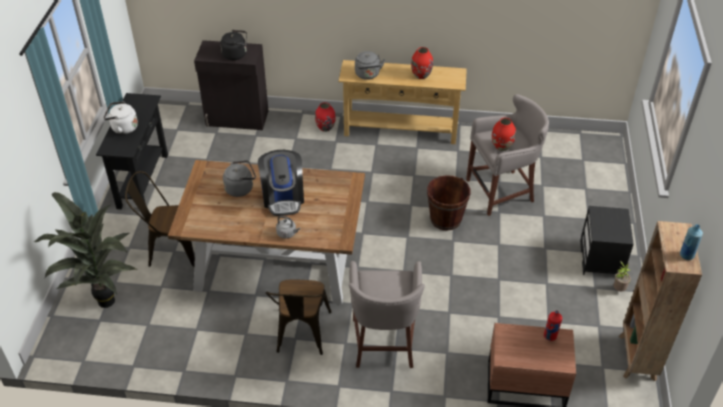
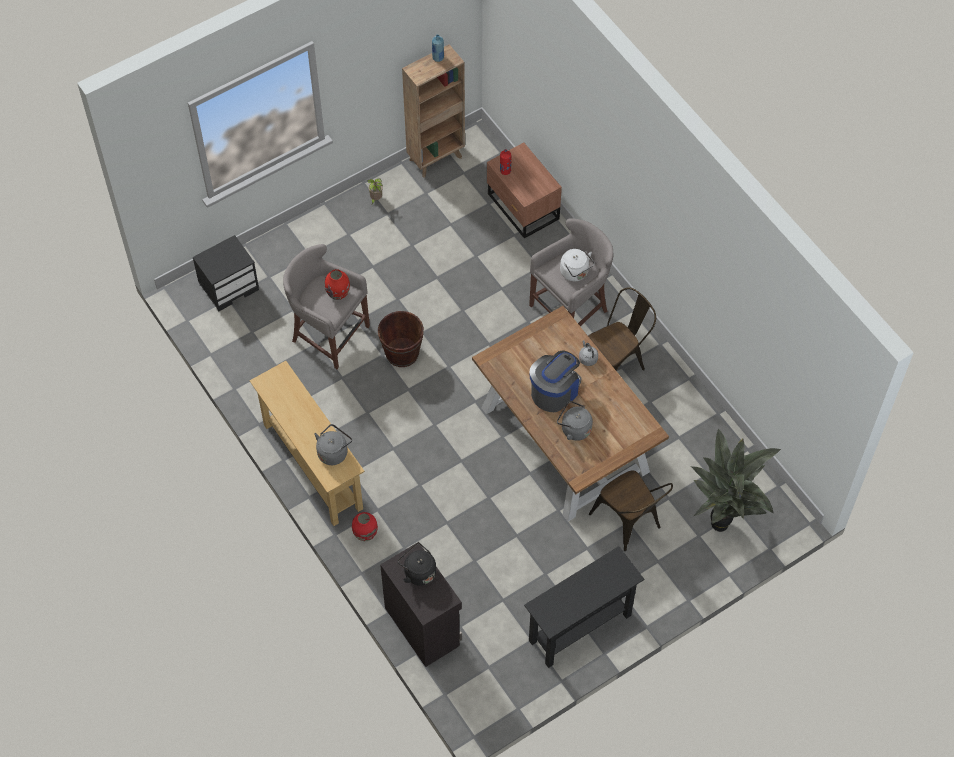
camera: 130 degrees left, 15 degrees up
(123, 128) = (594, 590): white kettle -> white kettle (575, 273)
(421, 75) = (294, 408): red vase -> none
(601, 259) = (351, 224): black nightstand -> black nightstand (229, 286)

